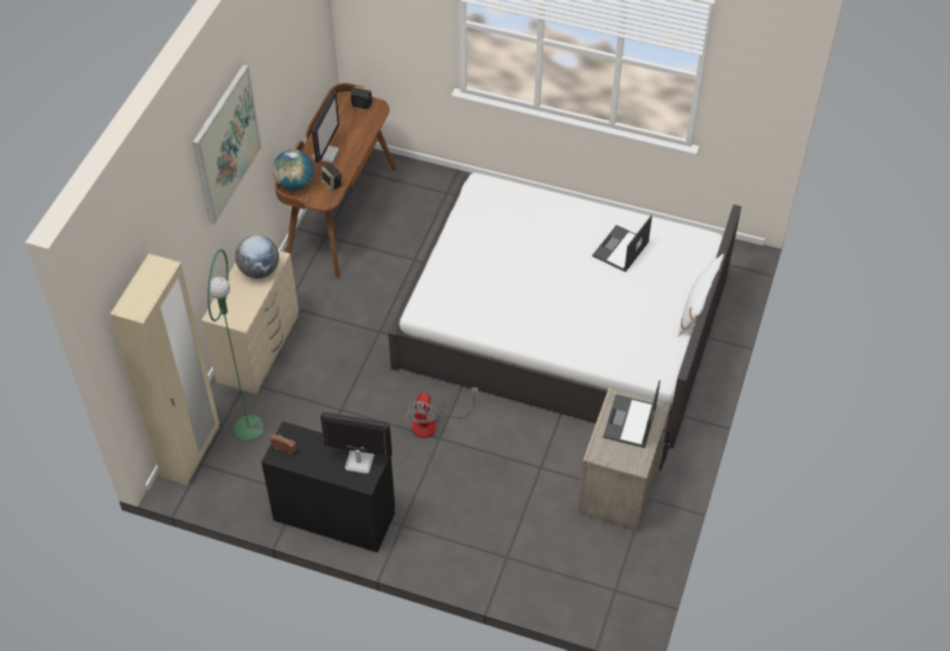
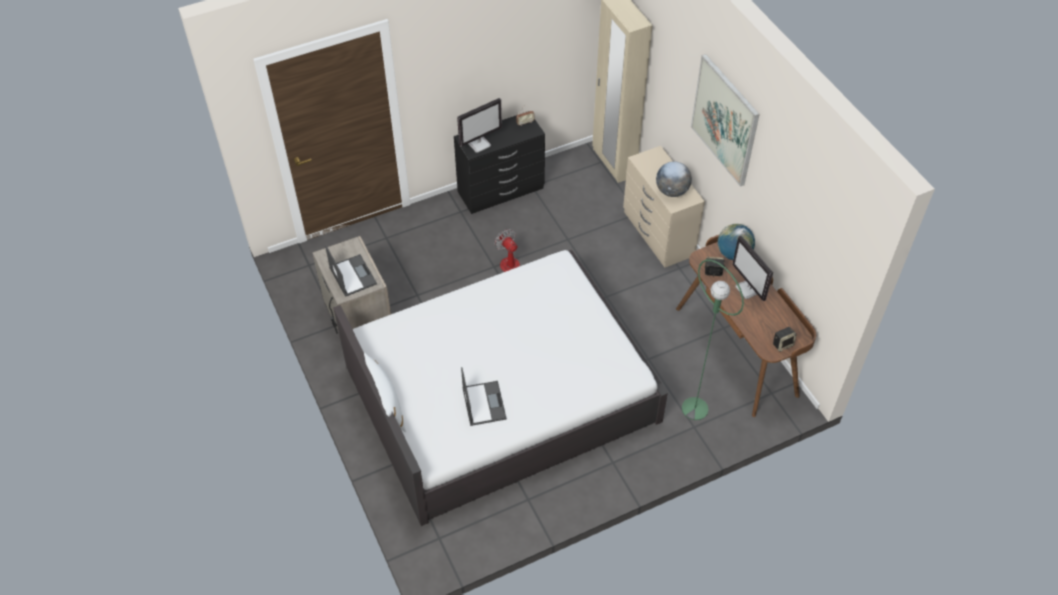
camera: 135 degrees right, 0 degrees up
(249, 428) = (602, 194): green floor lamp -> green floor lamp (694, 408)

